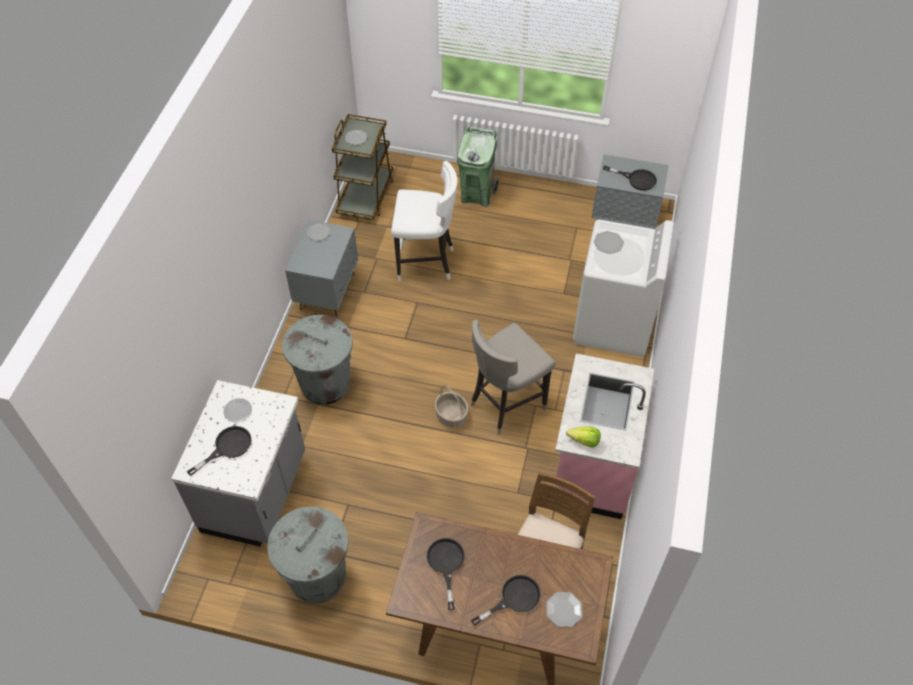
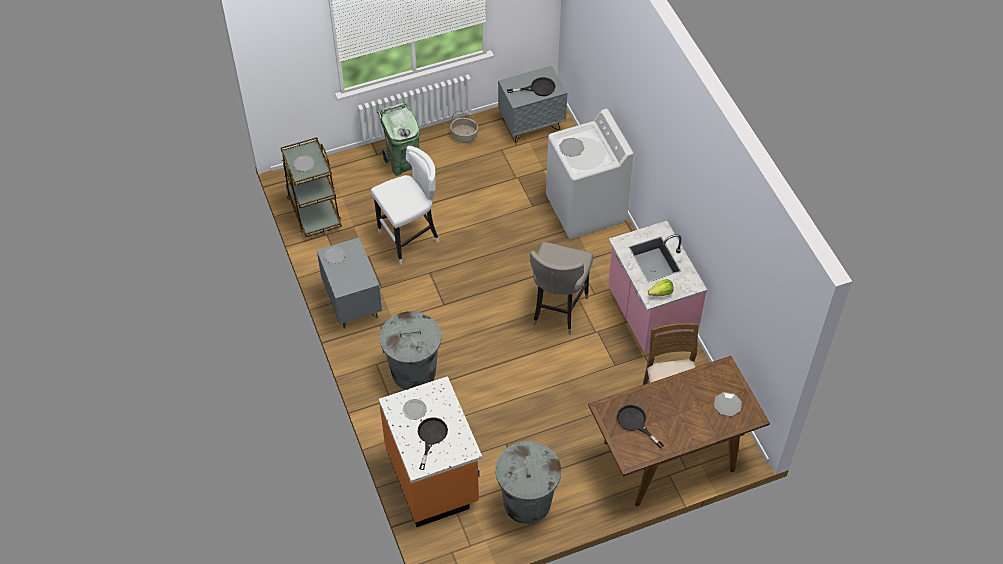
camera: 35 degrees left, 0 degrees up
(256, 493) = (433, 477): grey counter -> orange counter
(451, 415) = (526, 340): basket -> basket (464, 136)
(514, 598) = (693, 417): black frying pan -> none

